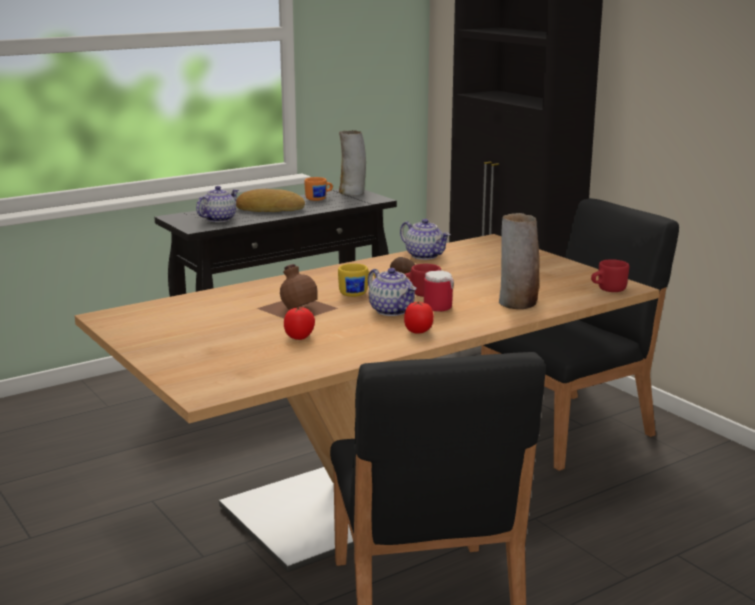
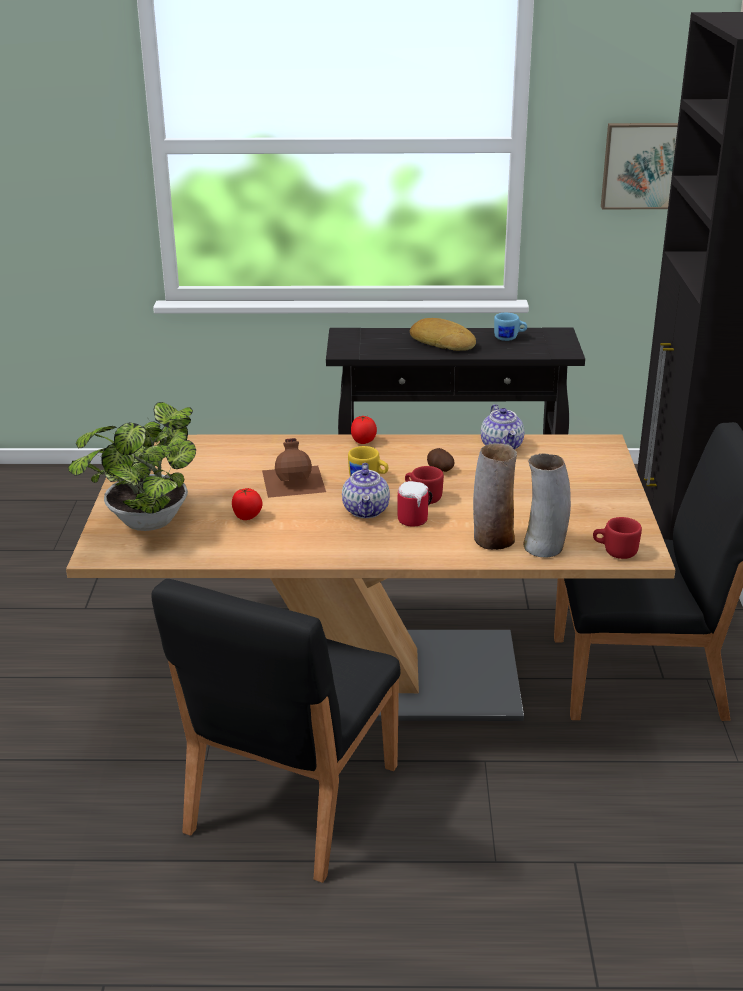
camera: 35 degrees right, 10 degrees up
(212, 364) = (144, 524): none -> potted plant
(218, 219) = (377, 345): teapot -> none
(319, 199) = (509, 338): orange mug -> blue mug
(352, 192) = (555, 336): vase -> vase (544, 547)
(381, 46) = (645, 165): none -> picture
(418, 332) = (351, 545): tomato -> tomato (363, 442)

